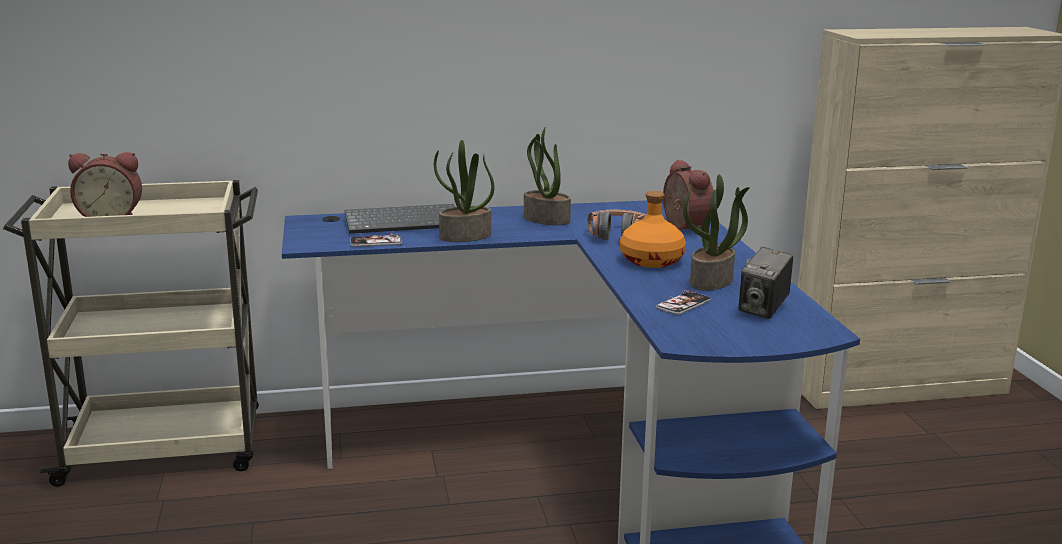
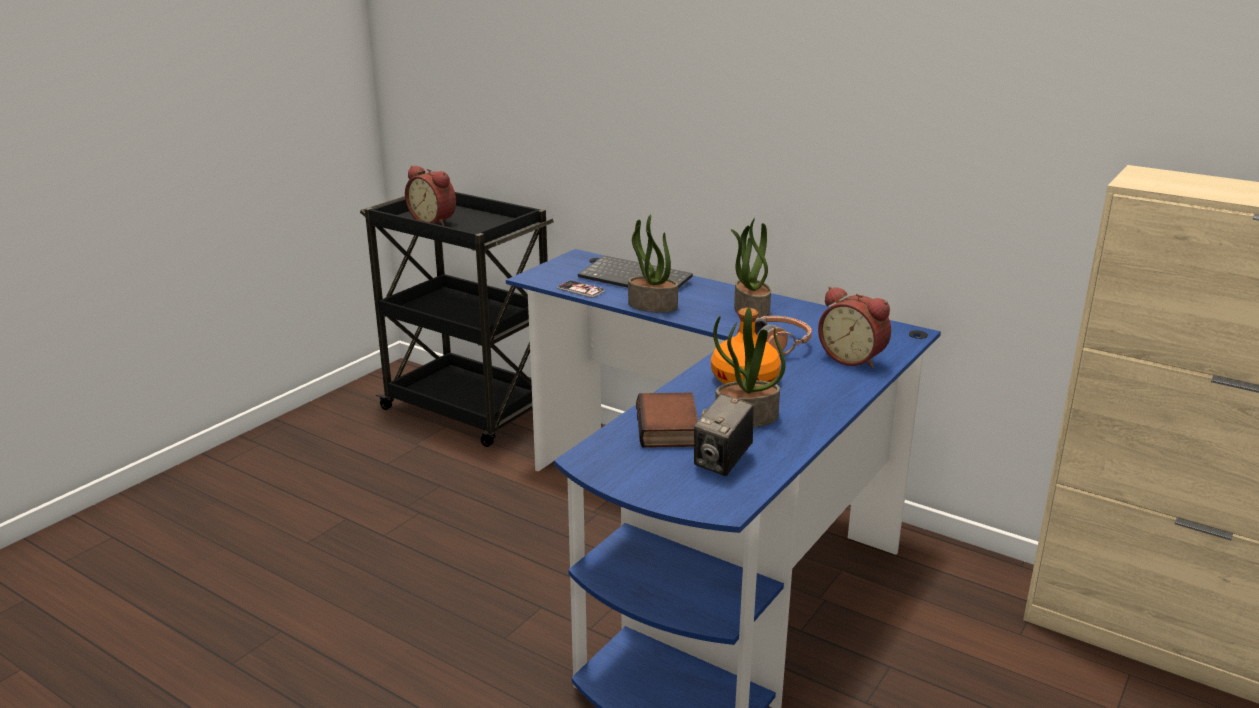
camera: 45 degrees right, 5 degrees up
(167, 449) = (469, 411): beige cart -> black cart
(683, 228) = (853, 358): alarm clock -> alarm clock turned 105 degrees clockwise
(683, 304) = (670, 428): phone -> book
(763, 310) = (722, 462): camera -> camera turned 45 degrees counterclockwise

